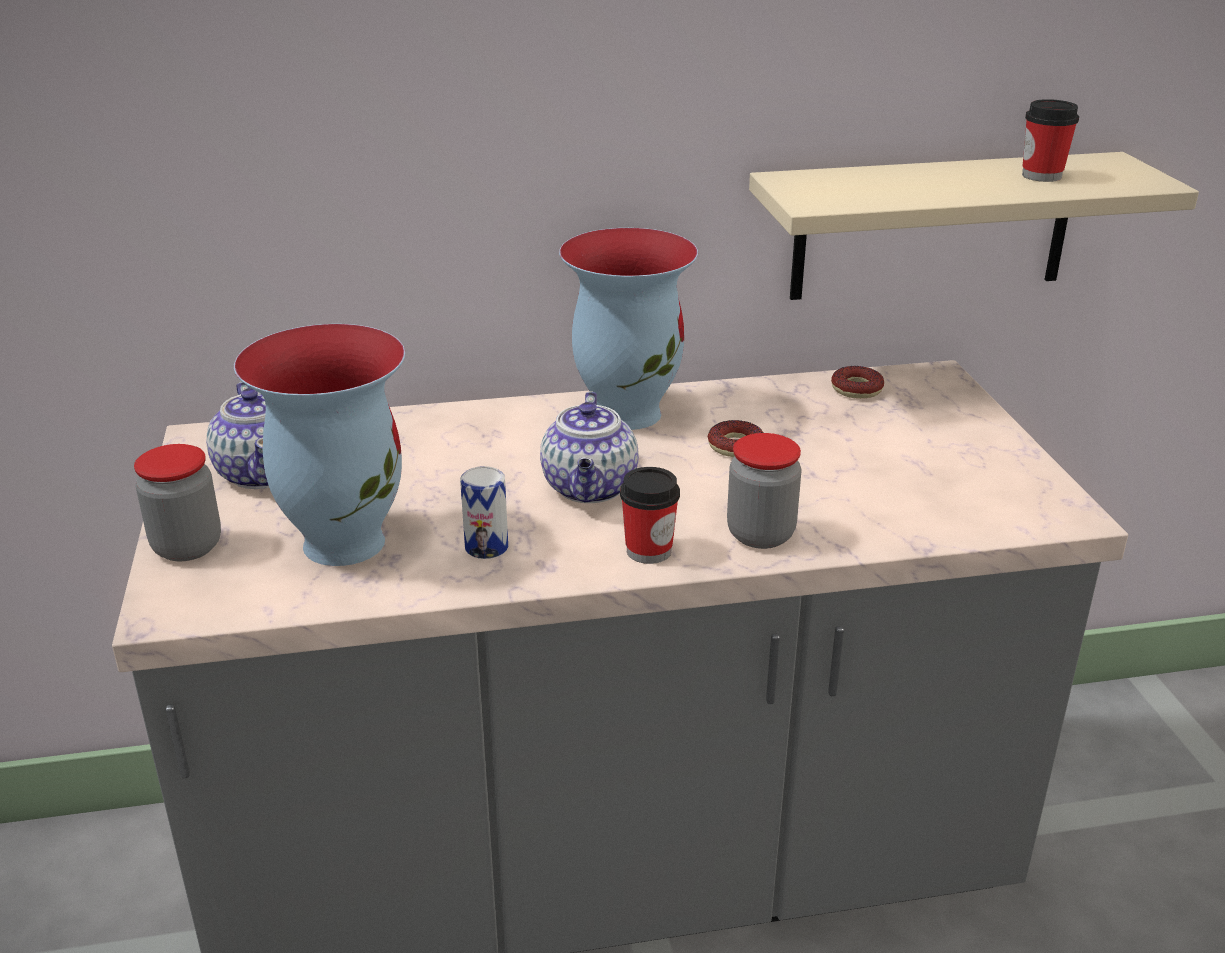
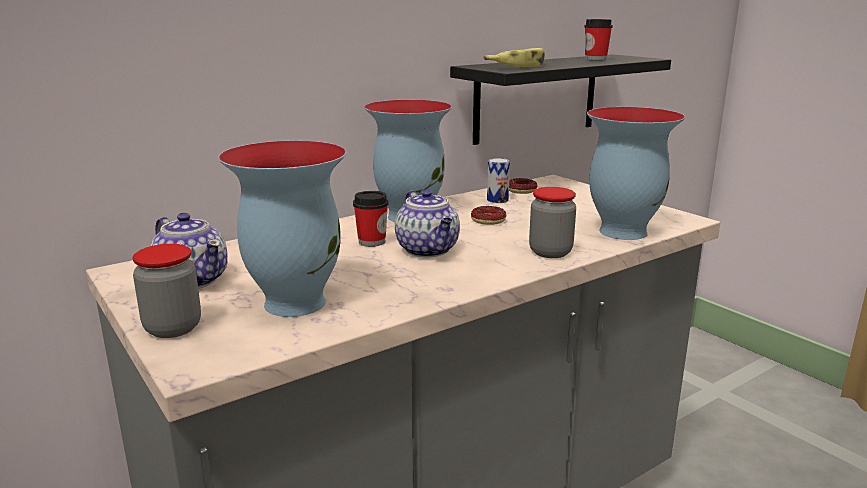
camera: 25 degrees left, 10 degrees down
(486, 547) = (396, 287): can -> can (497, 200)
(648, 551) = (498, 270): cup -> cup (372, 242)
(860, 187) = (519, 65): none -> banana
(921, 517) = (621, 231): none -> vase
(932, 226) = (536, 98): beige shelf -> black shelf

